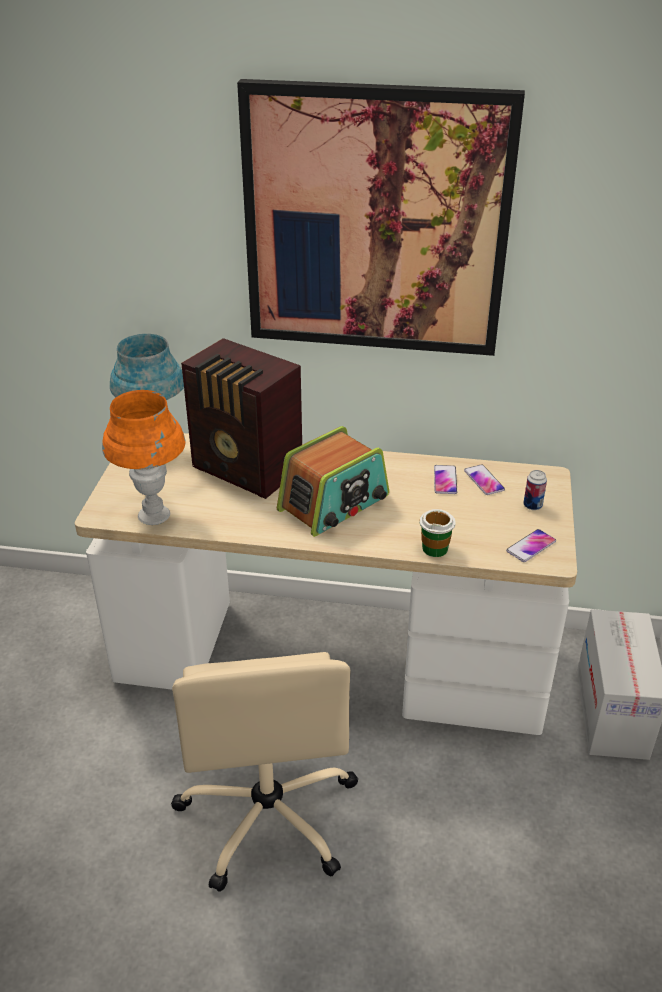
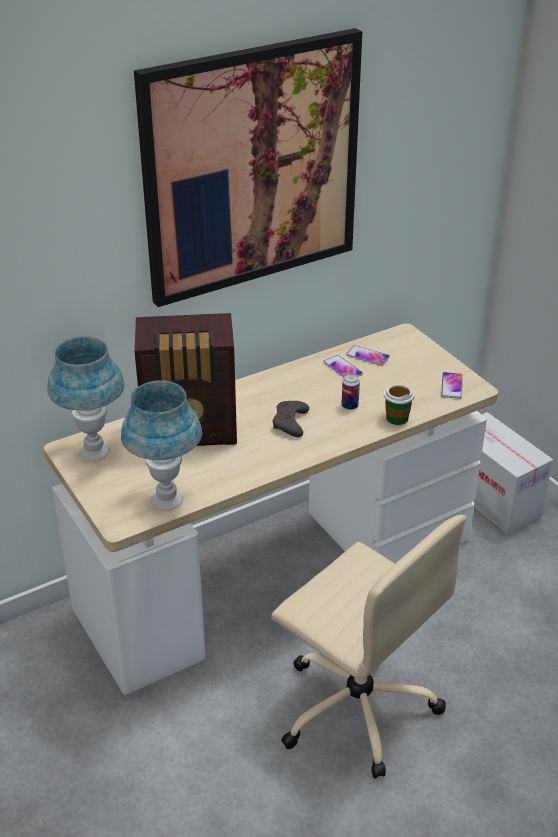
camera: 40 degrees left, 0 degrees up
(154, 515) = (167, 501): orange table lamp -> blue table lamp
(334, 504) = (290, 422): radio -> grey game controller
(532, 505) = (419, 358): can -> can (349, 406)

